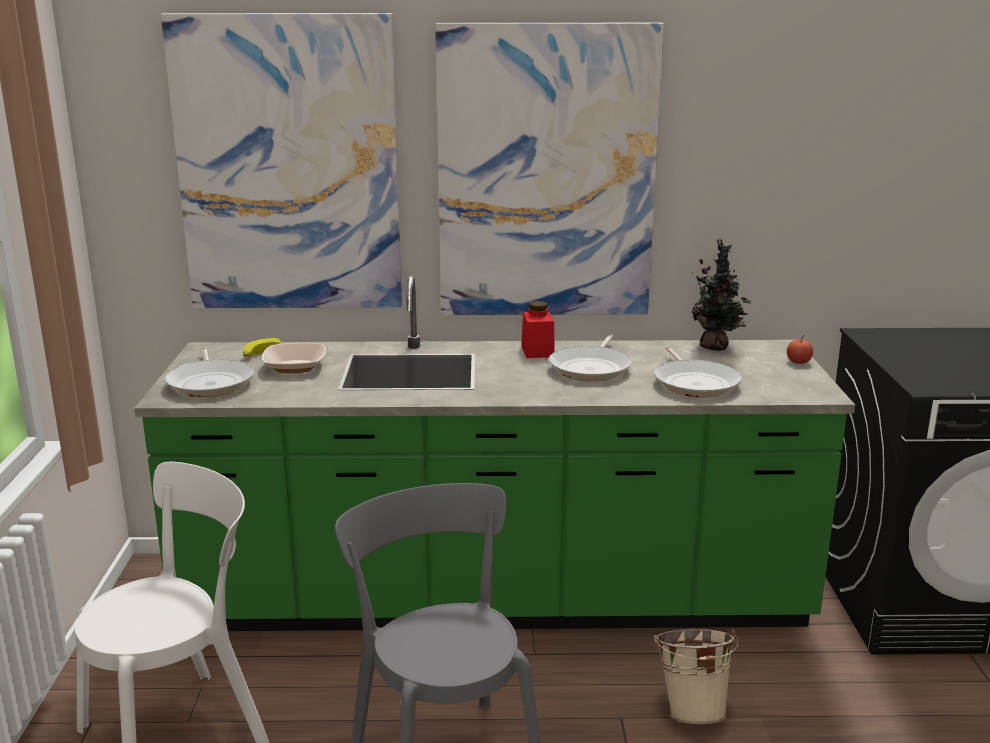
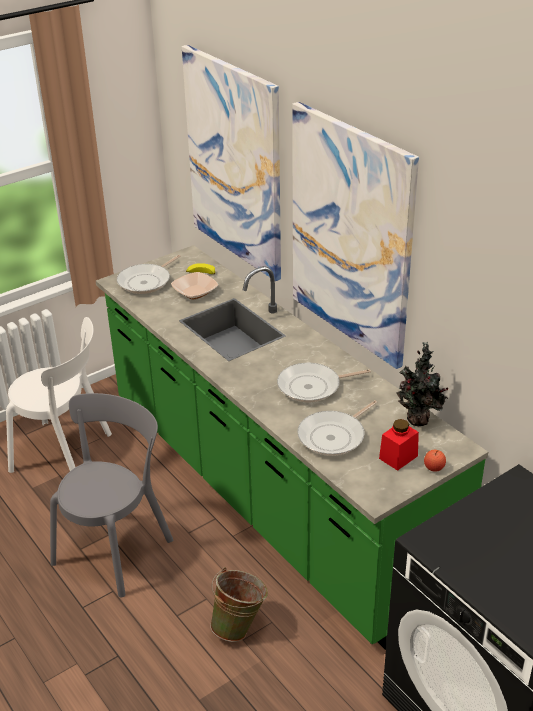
camera: 55 degrees right, 15 degrees up
(537, 351) = (317, 355): red jar -> red jar (398, 457)
(692, 710) = (239, 626): beige bucket -> green bucket

